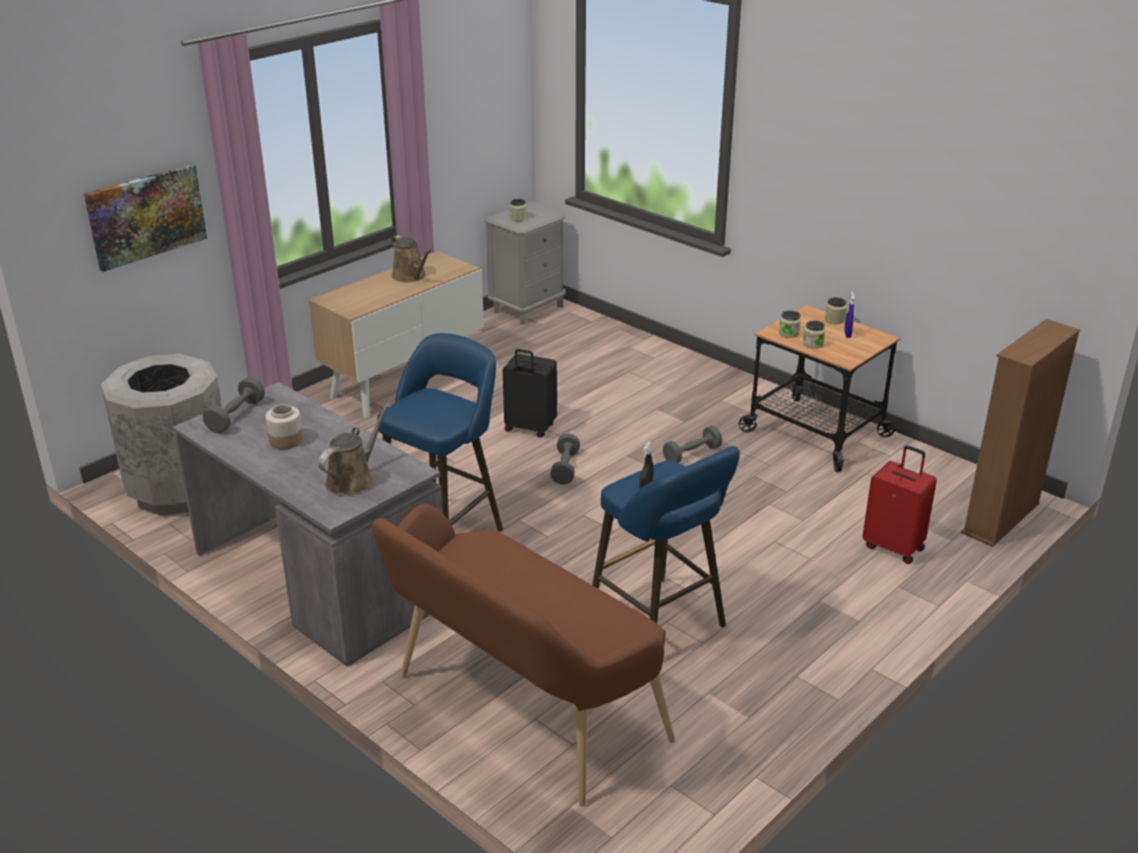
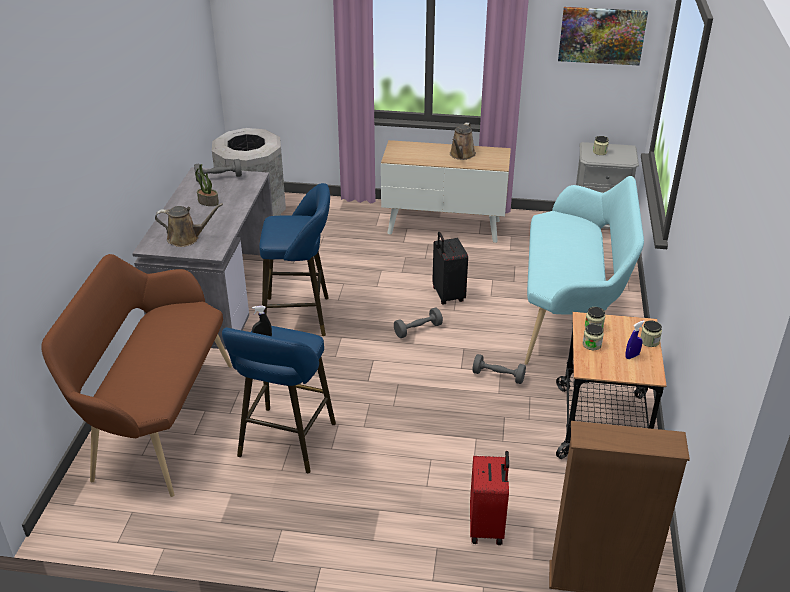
camera: 55 degrees right, 5 degrees up
(146, 216) = (291, 44): picture -> picture (601, 35)
(286, 441) = (208, 202): jar -> potted plant
(648, 381) = (570, 317): none -> turquoise bench

